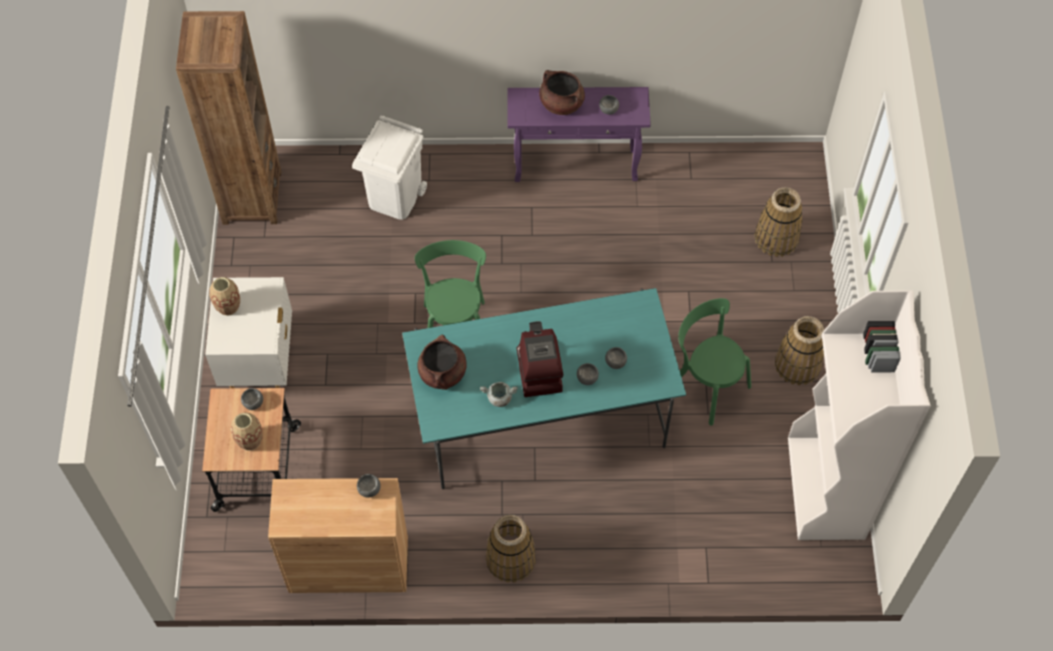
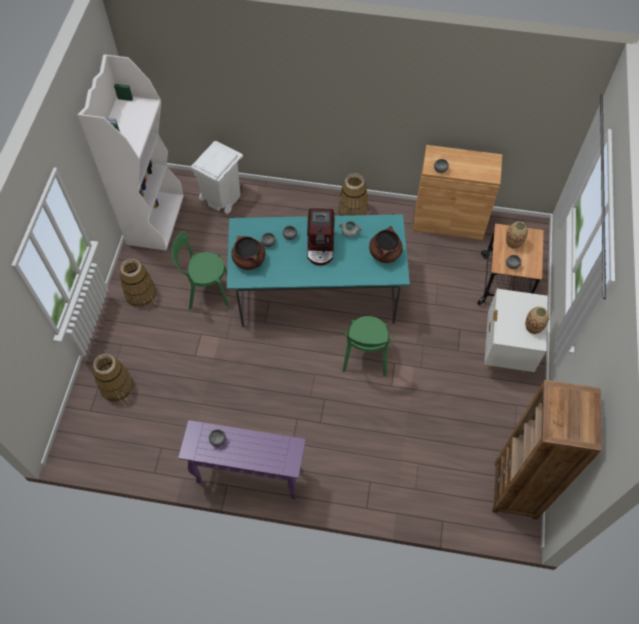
camera: 170 degrees left, 0 degrees up
(395, 198) = (399, 470): white trash can -> white trash can (222, 198)
(561, 103) = (256, 453): brown cooking pot -> brown cooking pot (249, 260)
(706, 384) = (205, 290): green chair -> green chair turned 120 degrees clockwise

